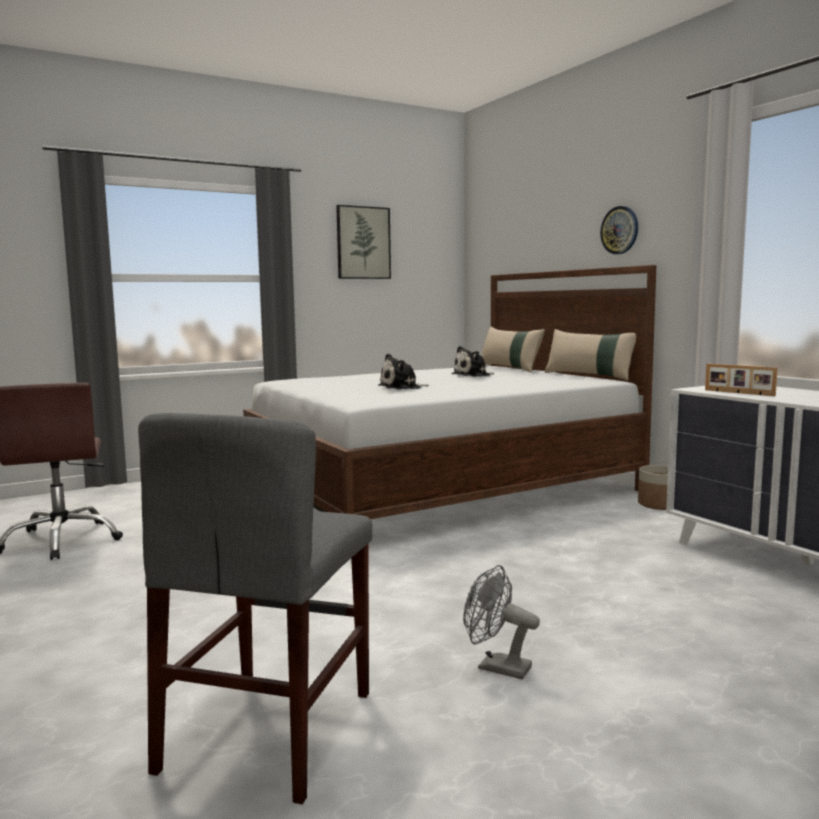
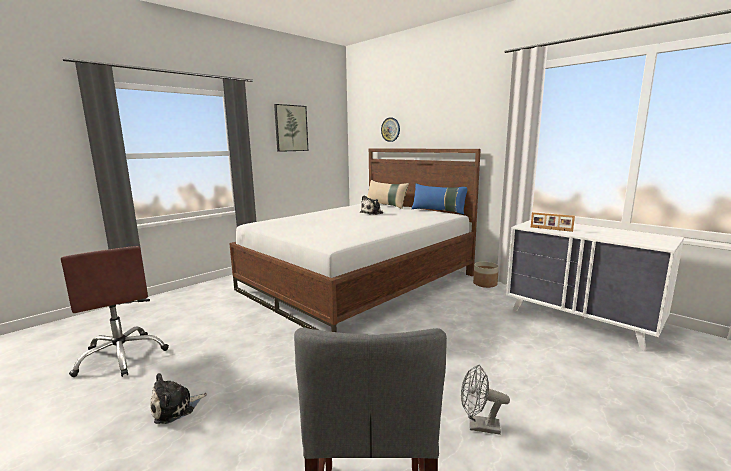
camera: 15 degrees left, 5 degrees up
(402, 387) = (343, 227): plush toy -> plush toy (175, 408)
(589, 376) = (438, 211): beige pillow -> blue pillow
(620, 230) = (455, 126): wall clock -> wall clock (390, 129)

